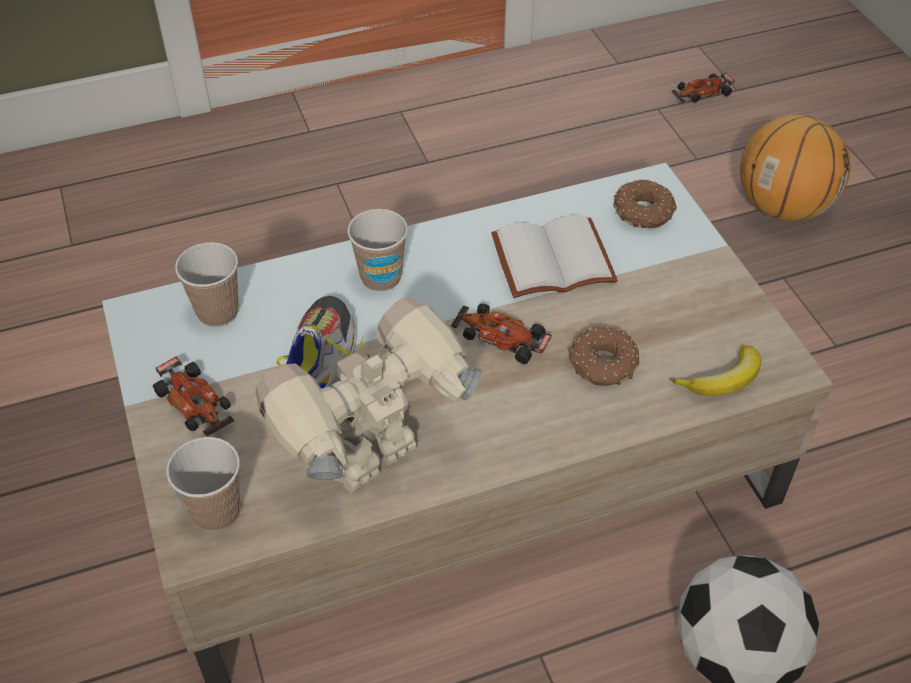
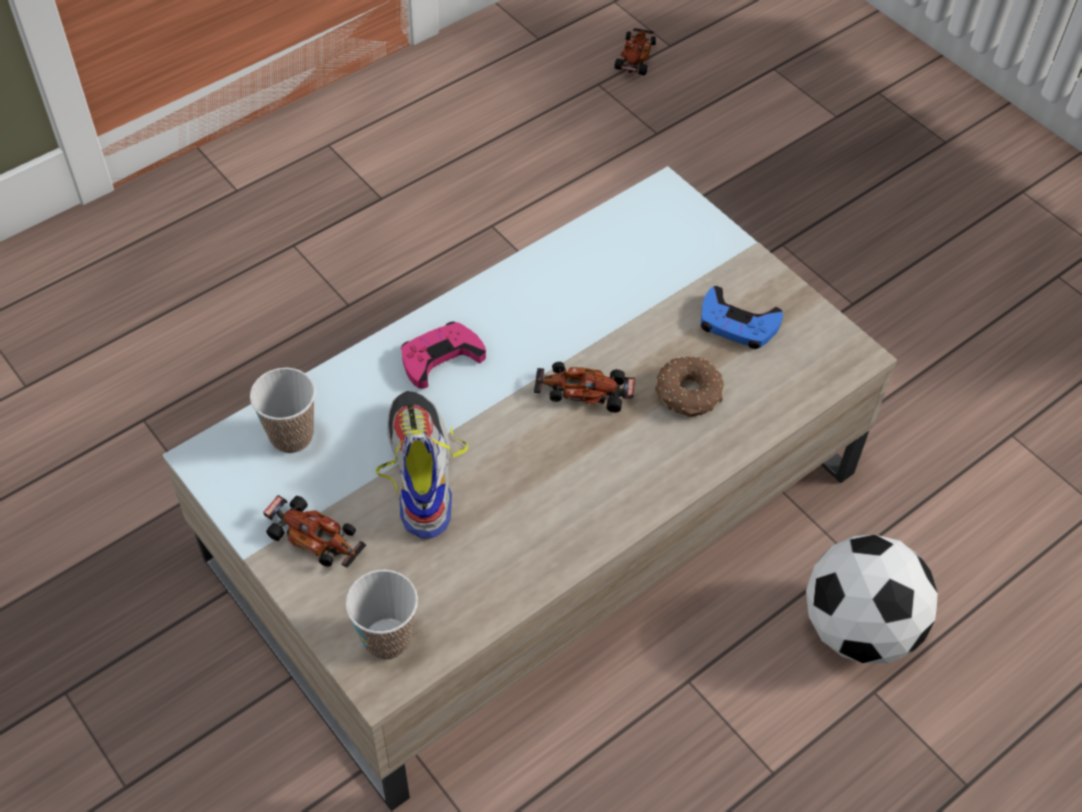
camera: 20 degrees left, 5 degrees up
(375, 463) = (517, 548): toy robot -> none
(381, 278) = (440, 358): cup -> pink game controller
(551, 263) = (600, 300): white book -> none
(643, 213) = (667, 226): donut -> none
(678, 313) = (737, 324): none -> blue game controller
(701, 94) = (636, 57): toy car -> toy car turned 150 degrees clockwise
(722, 380) = (801, 381): banana -> none
(783, 207) = (757, 168): basketball -> none

